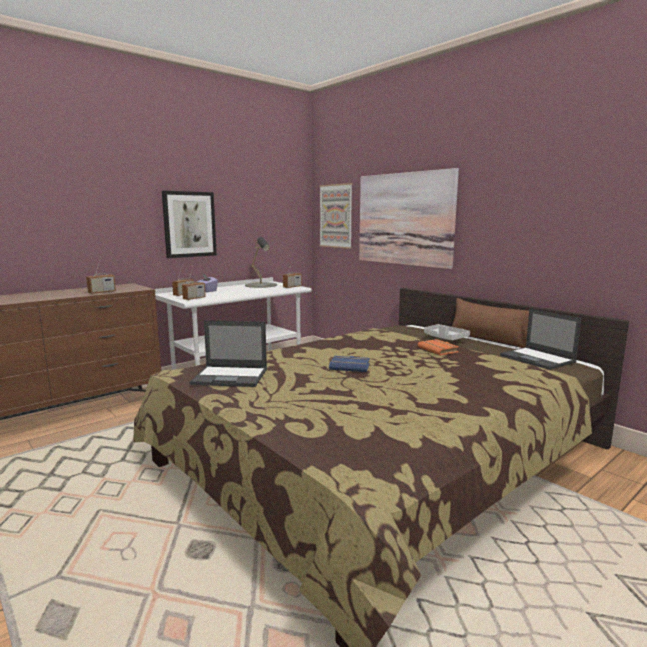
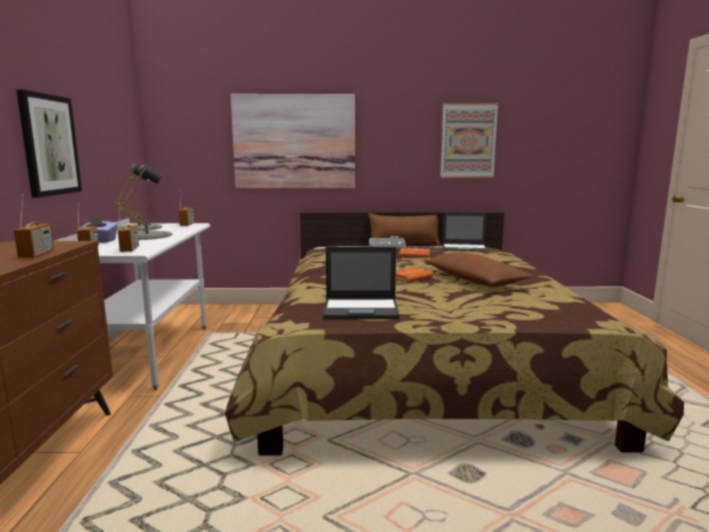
camera: 50 degrees left, 0 degrees up
(231, 377) = (362, 309): laptop -> laptop turned 45 degrees clockwise
(240, 291) = (147, 235): none -> grey table lamp
(336, 216) = (189, 139): picture -> picture (468, 141)
(350, 367) = (410, 278): blue book -> orange book
(393, 386) = (474, 280): none -> brown pillow

